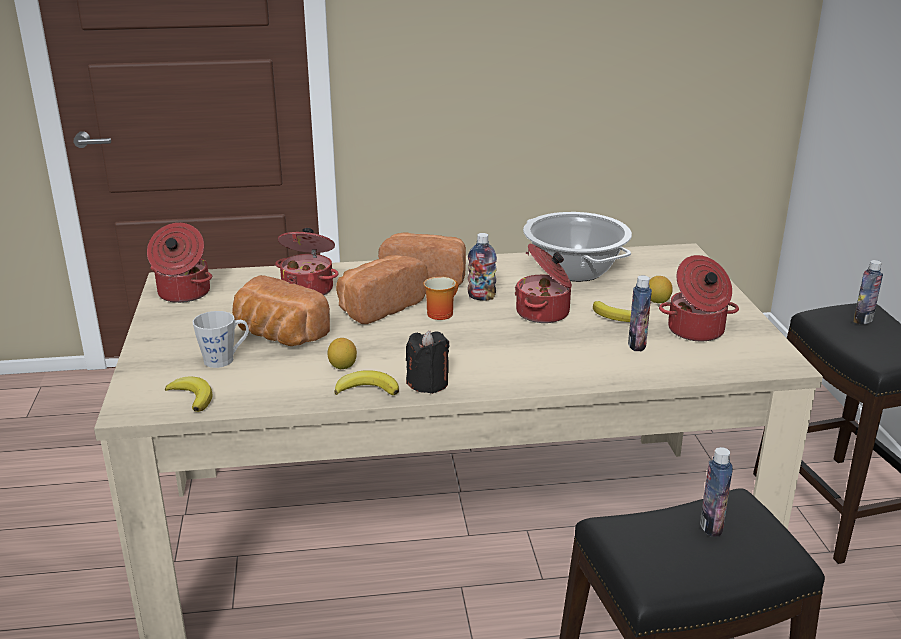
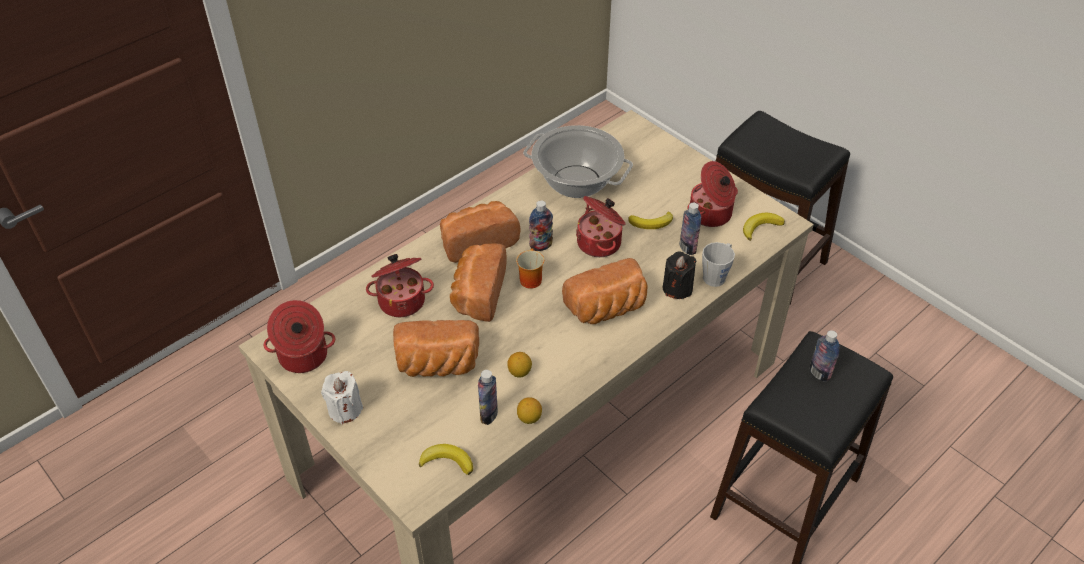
camera: 35 degrees left, 20 degrees up
(165, 333) = (345, 409): none -> white candle
(225, 359) = (426, 411): grey mug -> grey mug (716, 275)
(367, 389) = (559, 385): banana -> banana (760, 227)
(428, 383) = (593, 357): black candle -> black candle (677, 288)
(489, 357) = (607, 309): none -> bread
(657, 301) = (662, 193): lemon -> lemon (529, 418)
(863, 320) = (767, 134): bottle -> bottle (489, 415)

